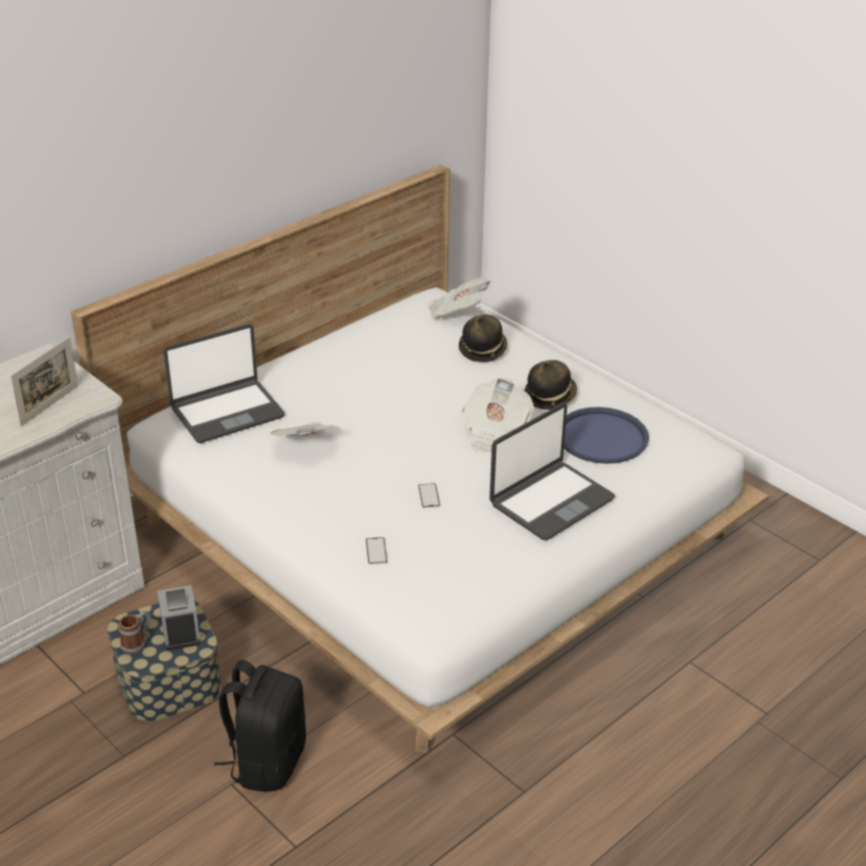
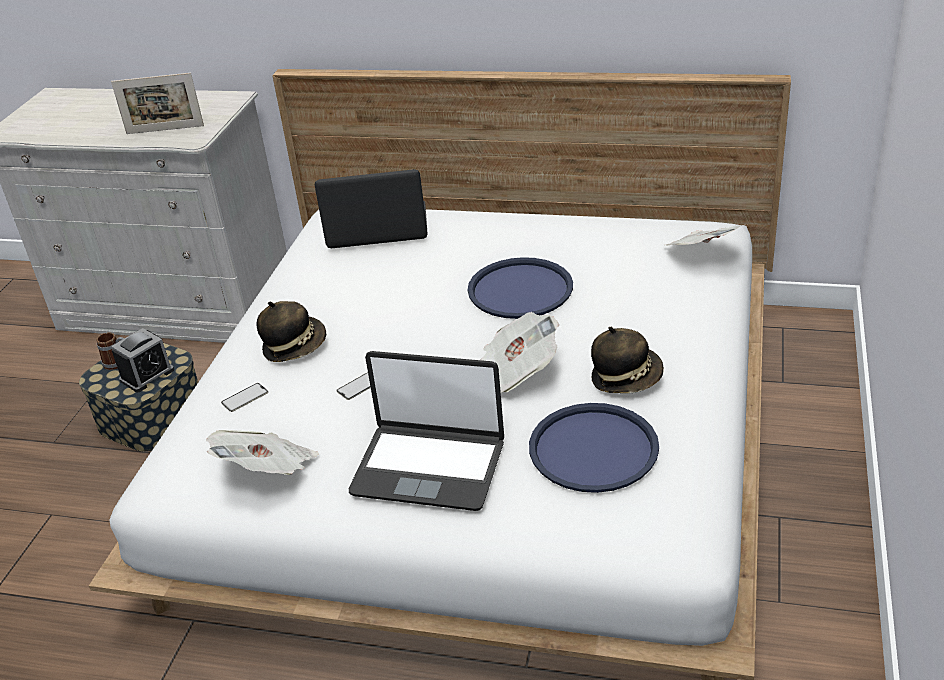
camera: 60 degrees right, 0 degrees up
(227, 412) = (377, 228): laptop -> laptop turned 150 degrees clockwise
(266, 762) = (88, 520): black backpack -> none
(306, 445) = (371, 285): newspaper -> newspaper (268, 471)
(403, 390) = (520, 289): none -> blue tray
(482, 350) = (655, 298): hat -> hat (295, 346)

